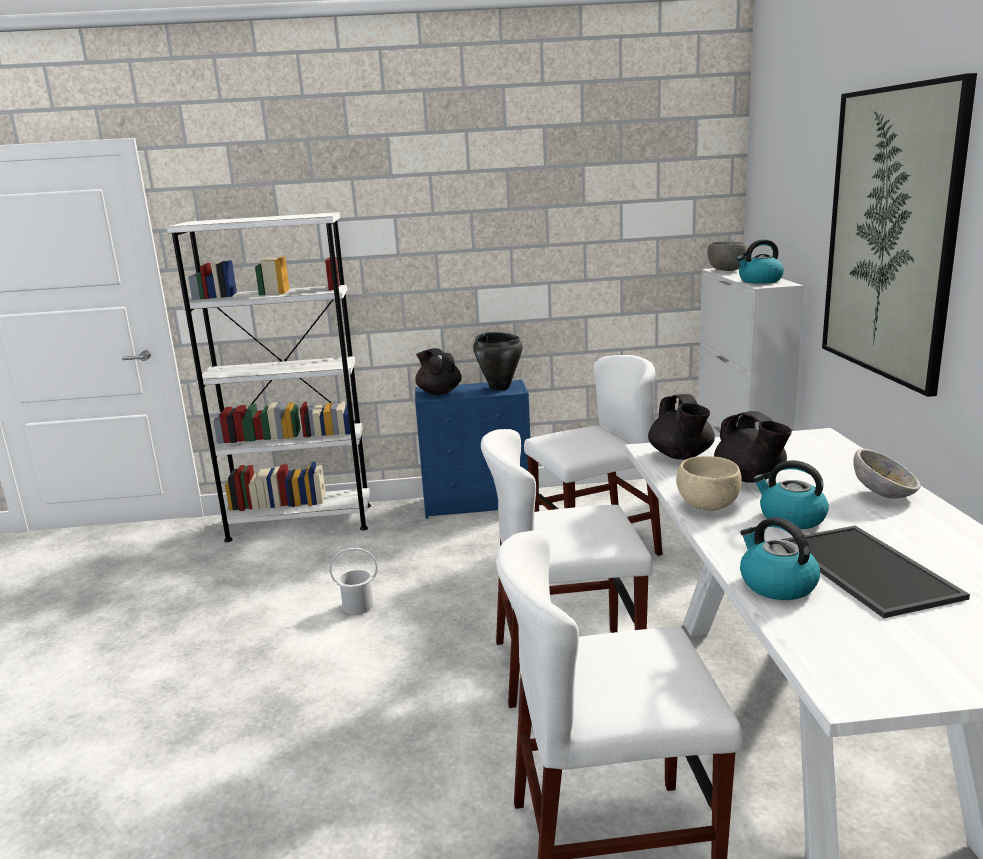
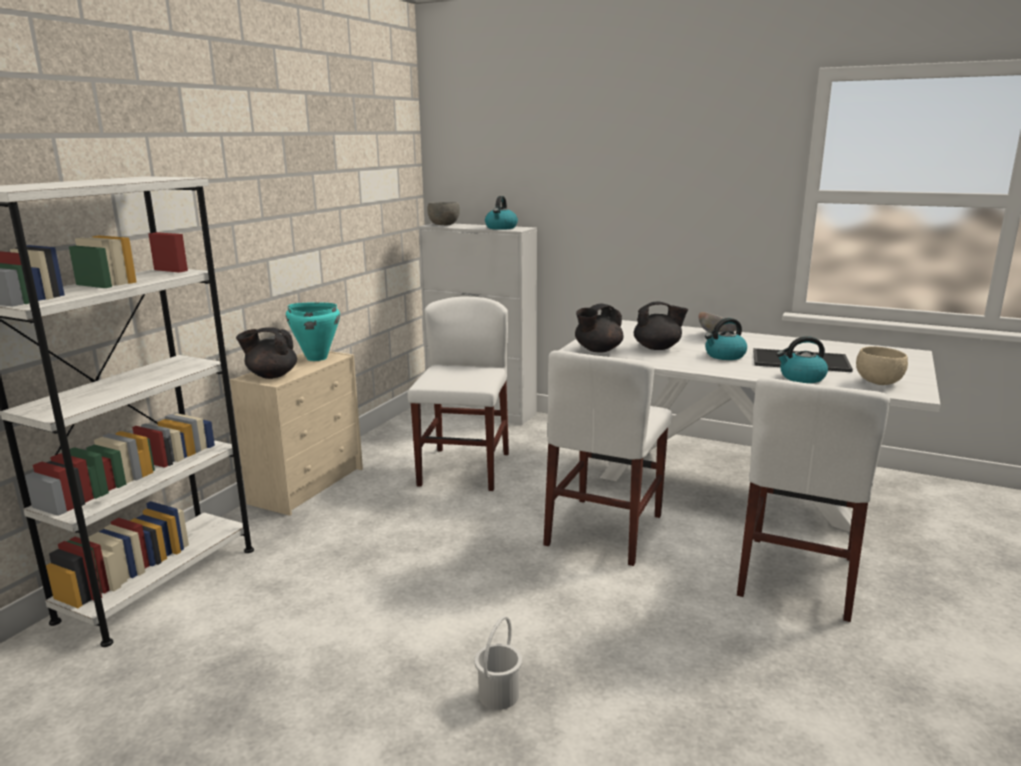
camera: 60 degrees left, 0 degrees up
(358, 606) = (402, 592): white bucket -> white bucket (498, 695)
(479, 503) = (308, 485): blue dresser -> beige dresser
(500, 388) = (316, 358): black cooking pot -> turquoise cooking pot
(681, 456) = (597, 350): black teapot -> black teapot turned 120 degrees clockwise
(707, 506) = (686, 364): beige bowl -> beige bowl (879, 383)
(890, 234) = (635, 183): picture -> none

